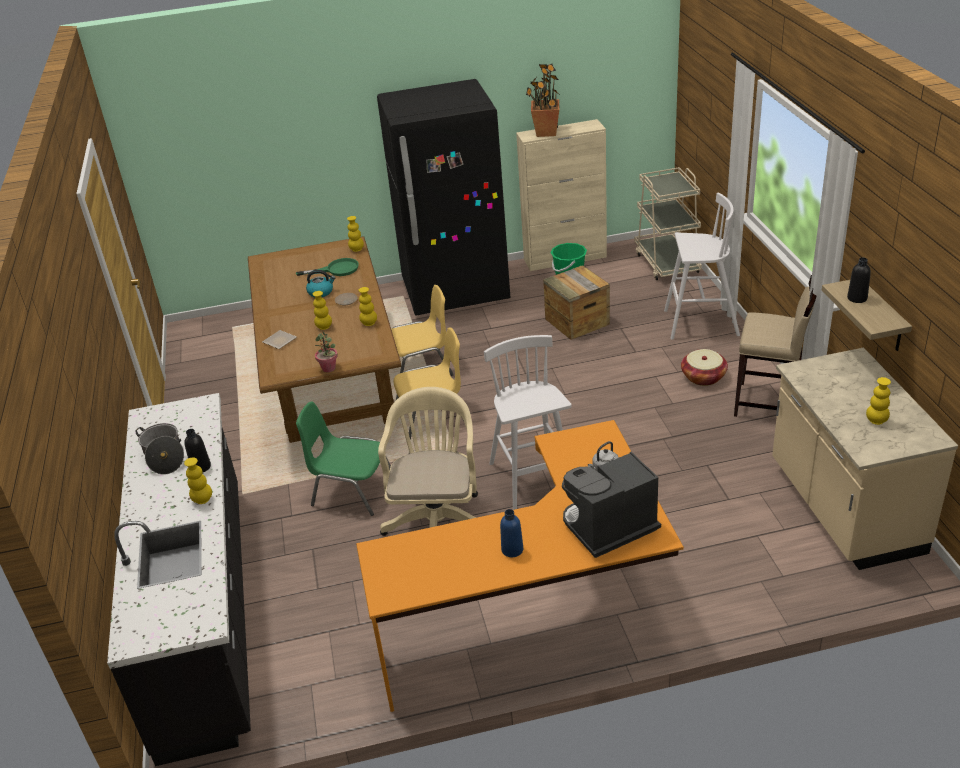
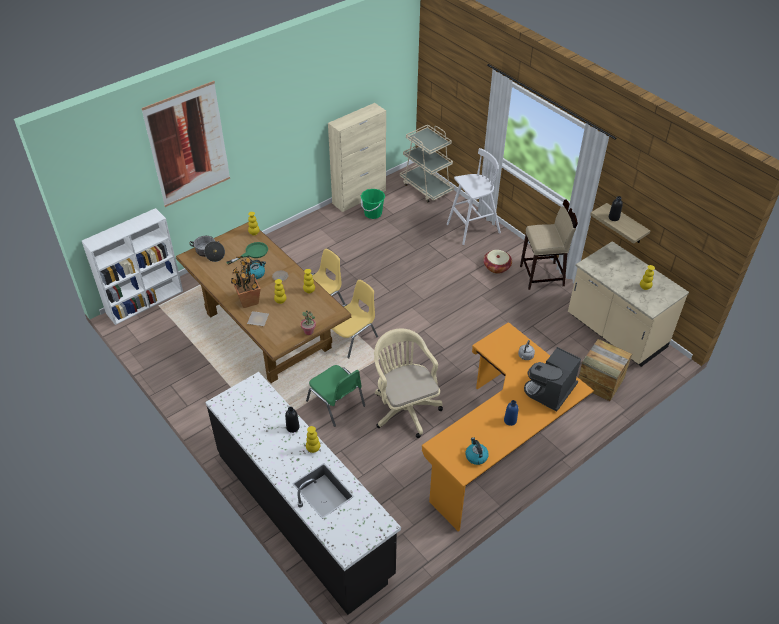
camera: 30 degrees left, 10 degrees up
(164, 456) = (261, 427): cooking pot -> cooking pot (209, 253)
(222, 320) = (145, 302): none -> white bookcase
(294, 114) = (188, 145): none -> picture
(351, 490) = (336, 404): green chair -> green chair turned 120 degrees counterclockwise
(421, 582) = (476, 456): none -> kettle
(455, 292) = (302, 239): black fridge -> none
(532, 481) = (443, 364): white stool -> none
(545, 132) = (348, 120): potted plant -> potted plant (248, 301)
(577, 321) = (398, 245): crate -> crate (600, 381)

